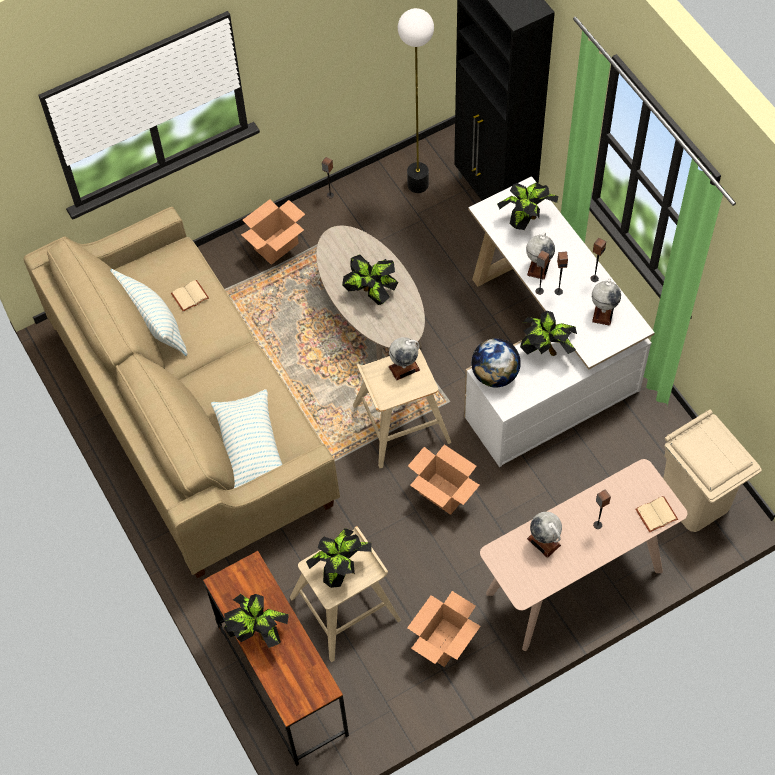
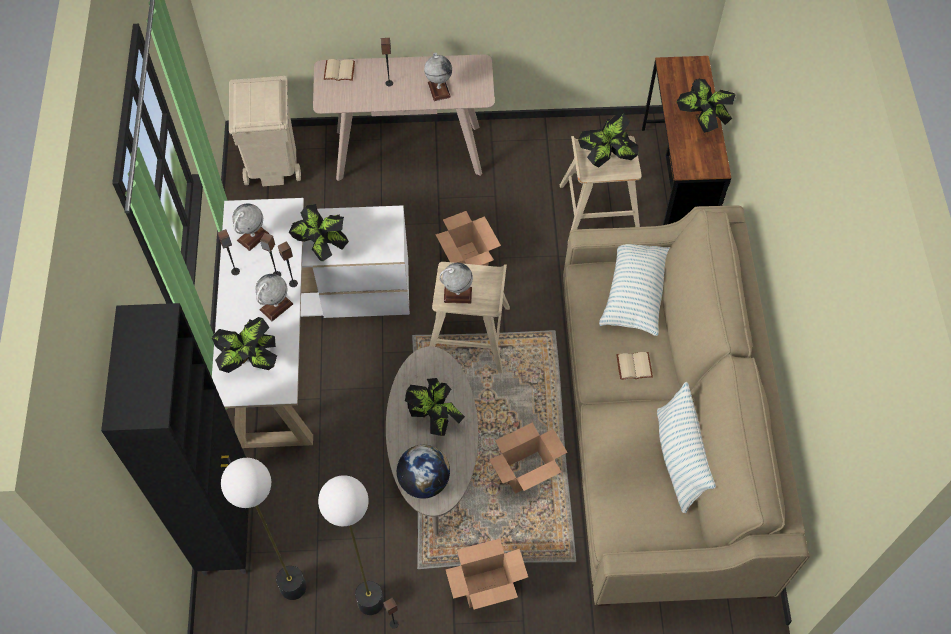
camera: 155 degrees left, 0 degrees up
(190, 297) = (628, 471): beige book -> beige book (634, 365)
(356, 200) = (370, 601): none -> floor lamp
(443, 643) = (536, 156): cardboard box -> cardboard box (526, 472)
(495, 375) = (382, 246): globe -> globe (424, 481)

